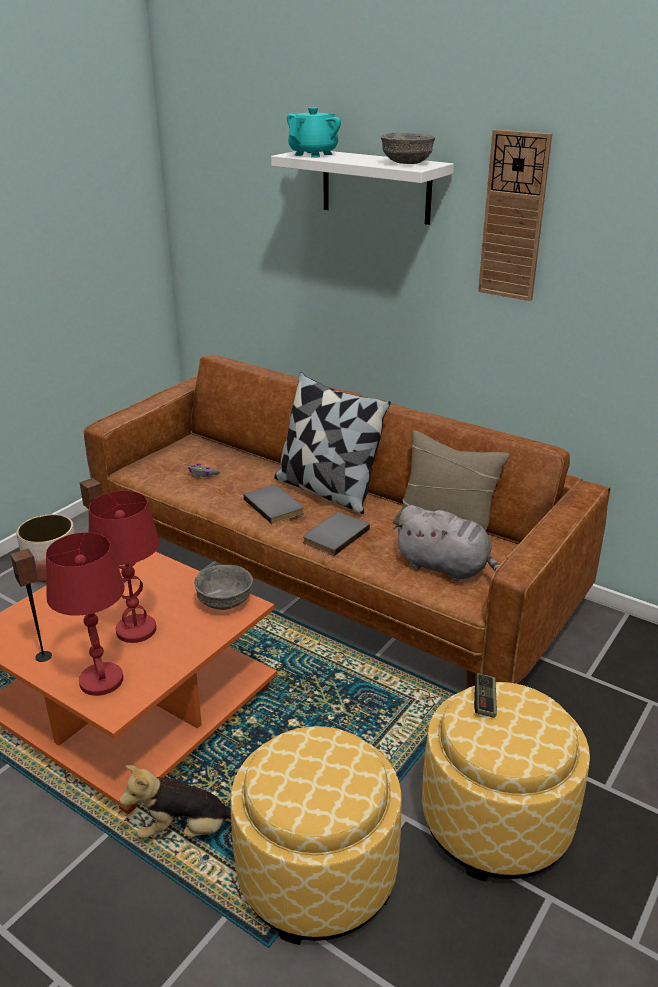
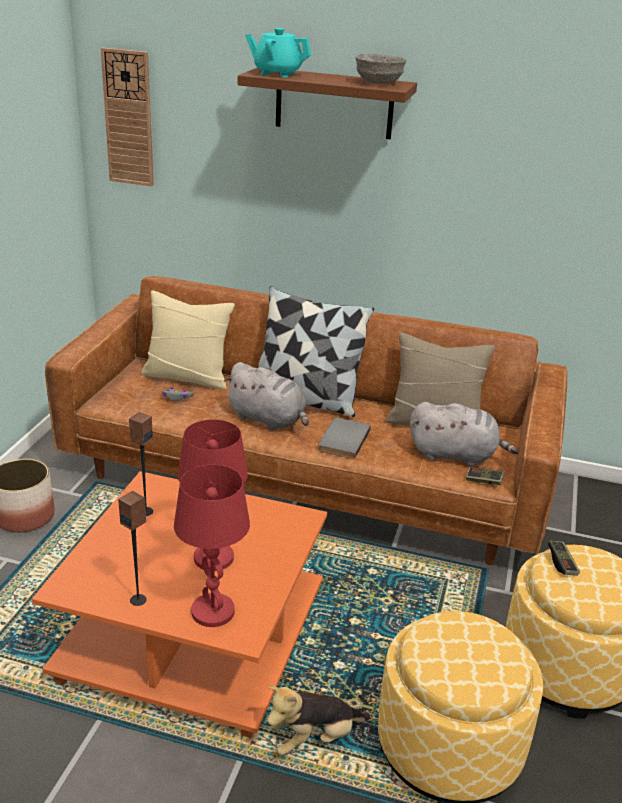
camera: 20 degrees left, 0 degrees up
(224, 603) = (280, 518): grey bowl -> none
(226, 456) = (187, 377): none -> beige pillow
(275, 506) = (269, 419): grey book -> grey plush toy
(313, 154) = (277, 73): turquoise teapot -> turquoise teapot turned 90 degrees counterclockwise
(376, 186) = (334, 103): white shelf -> brown shelf
(457, 599) = (483, 481): none -> game controller
(513, 217) = (476, 131): wall clock -> wall clock (128, 118)

